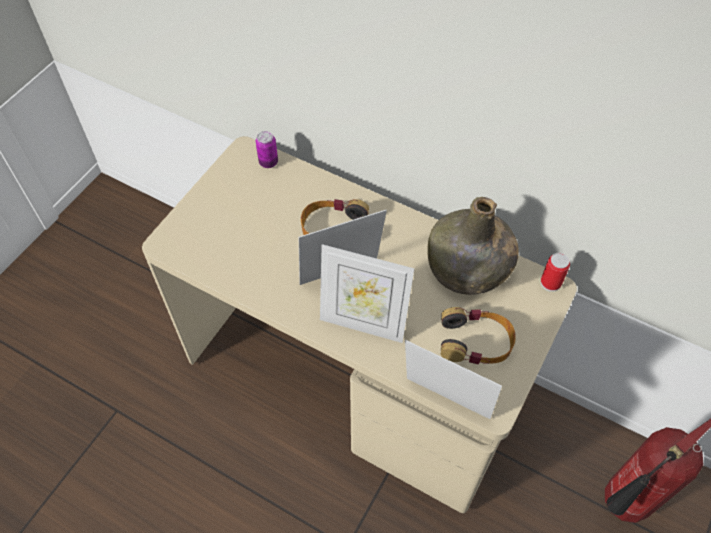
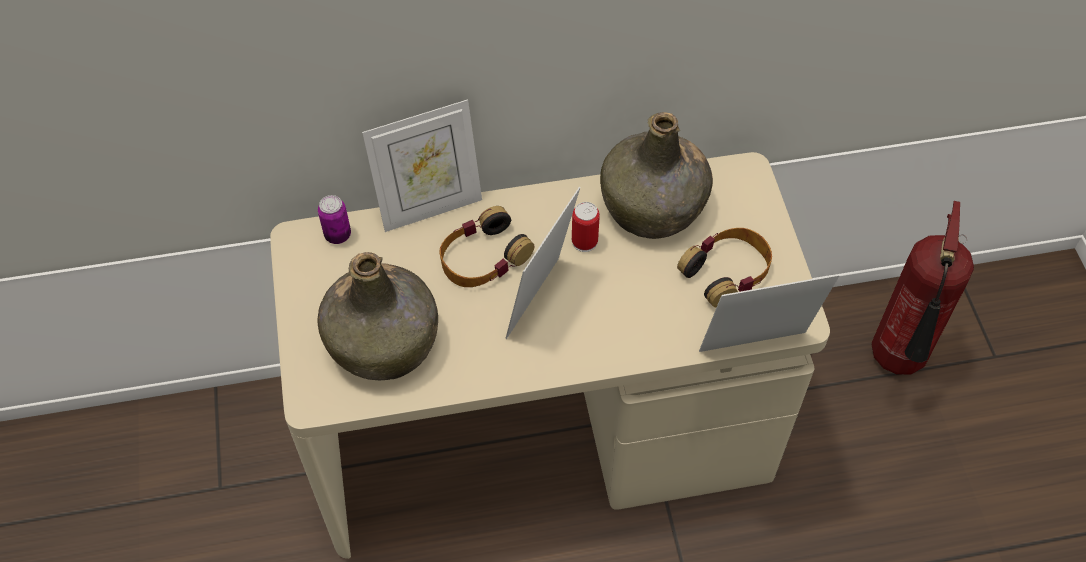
camera: 40 degrees left, 0 degrees up
(233, 238) = (384, 341): none -> green bottle
(363, 323) = (607, 330): picture frame -> picture frame (430, 207)
(550, 283) = (739, 168): can -> can (584, 241)

